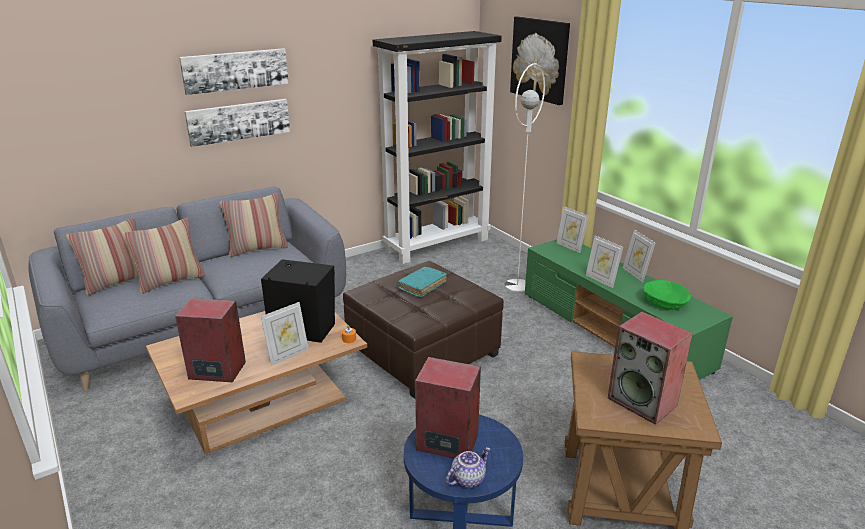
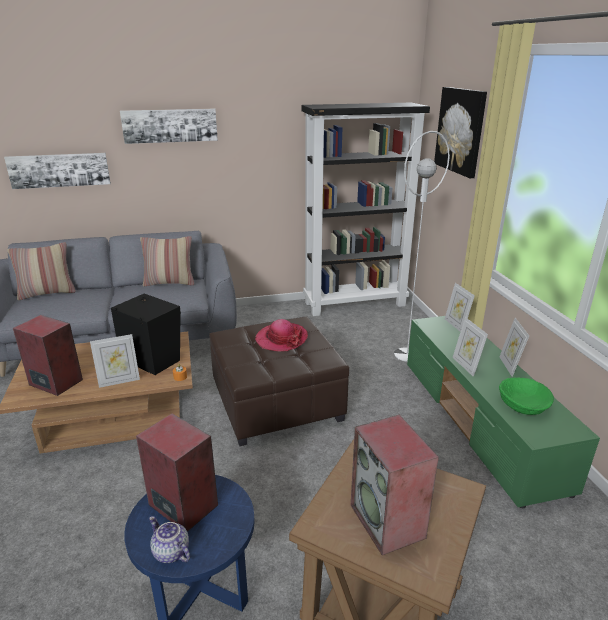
camera: 20 degrees right, 0 degrees up
(170, 281) = (83, 299): pillow -> none
(239, 121) = (172, 170): picture -> picture (59, 170)
(422, 286) = (281, 339): turquoise book -> hat
(467, 479) = (170, 552): teapot -> teapot turned 120 degrees counterclockwise

